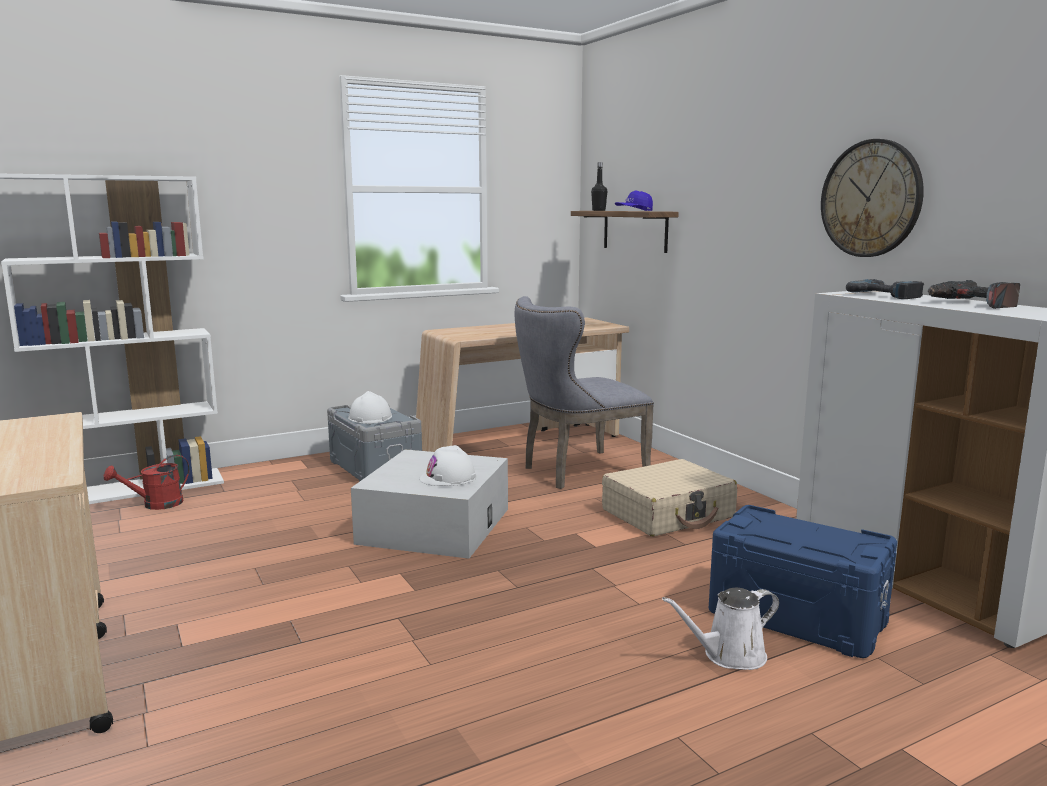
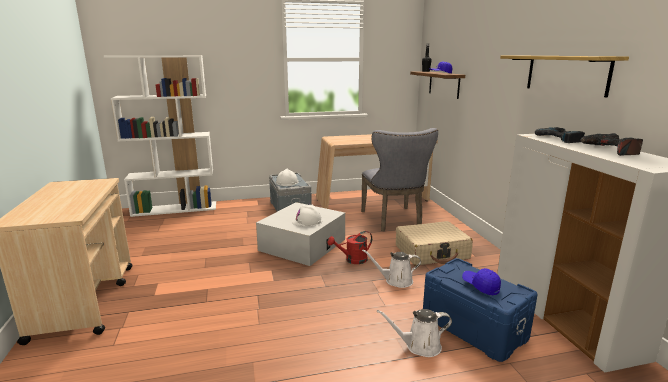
camera: 15 degrees right, 5 degrees up
(156, 505) = (180, 218): red watering can -> red watering can (352, 260)
(576, 471) = (394, 220): grey chair -> grey chair turned 90 degrees counterclockwise
(634, 564) = (396, 281): none -> white watering can
(808, 540) = (480, 286): none -> blue cap
(871, 198) = (566, 74): wall clock -> shelf

